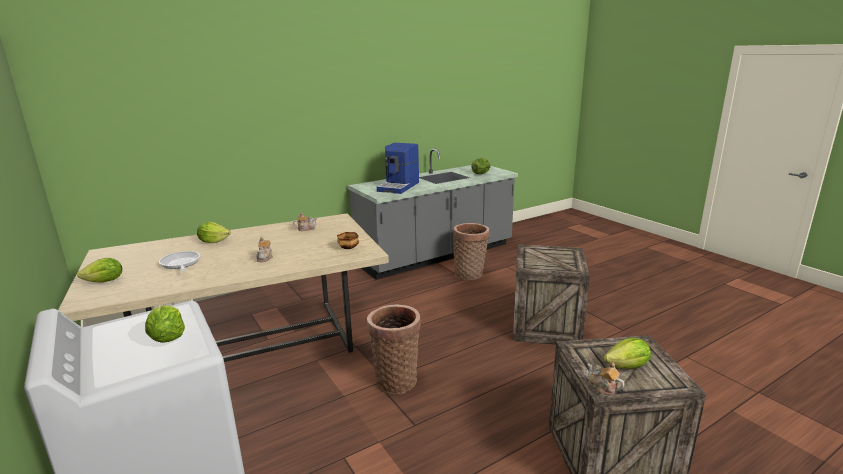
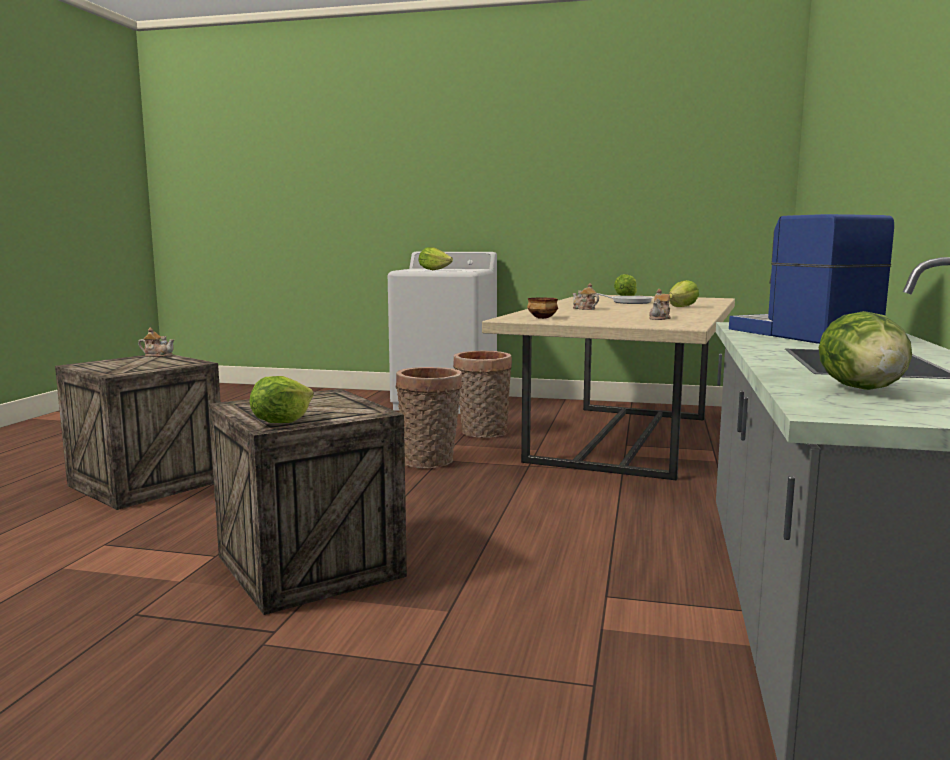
camera: 135 degrees right, 10 degrees down
(470, 274) = (621, 612): basket -> basket (482, 433)
(627, 367) = (134, 363): lettuce -> lettuce (281, 422)

